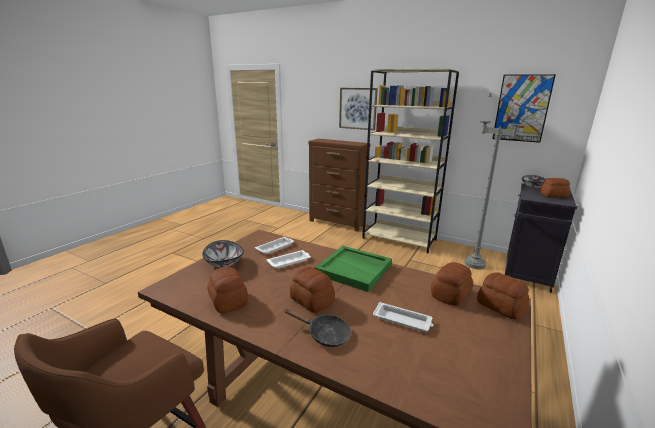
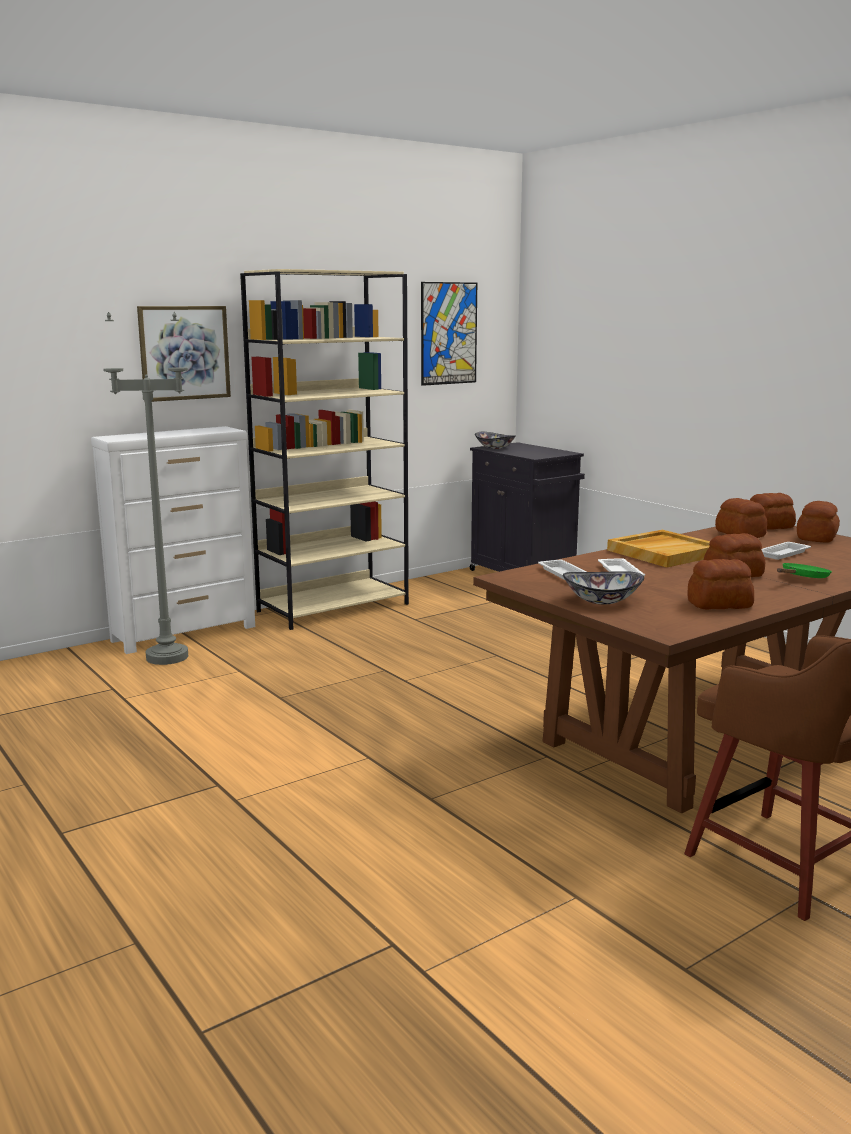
camera: 65 degrees left, 5 degrees down
(324, 334) = (802, 578): black frying pan -> green frying pan
(337, 223) = (185, 633): brown dresser -> white dresser
(354, 269) = (664, 552): green tray -> beige tray
(475, 264) = (472, 590): grey floor lamp -> grey floor lamp (167, 657)
(554, 195) = (536, 450): bread -> bread (817, 537)

